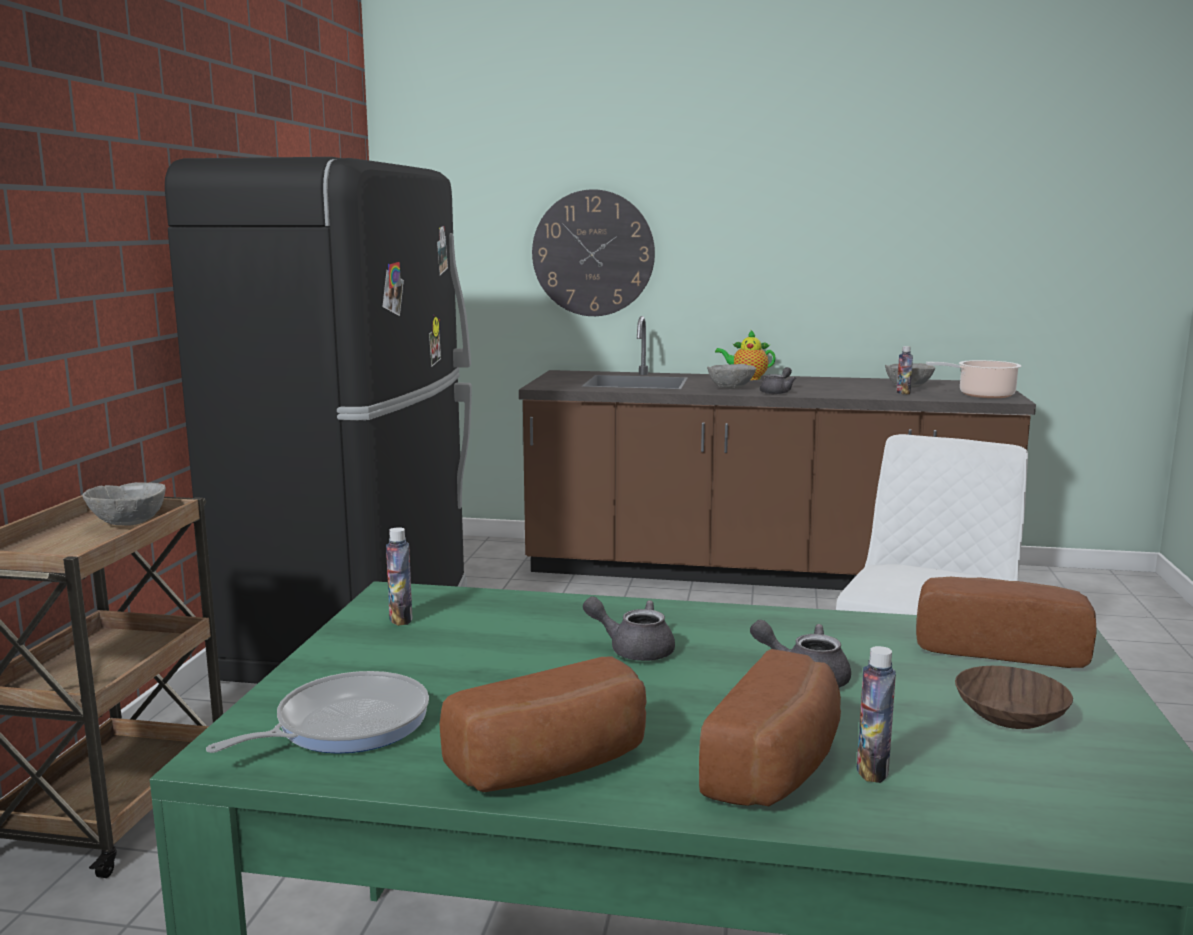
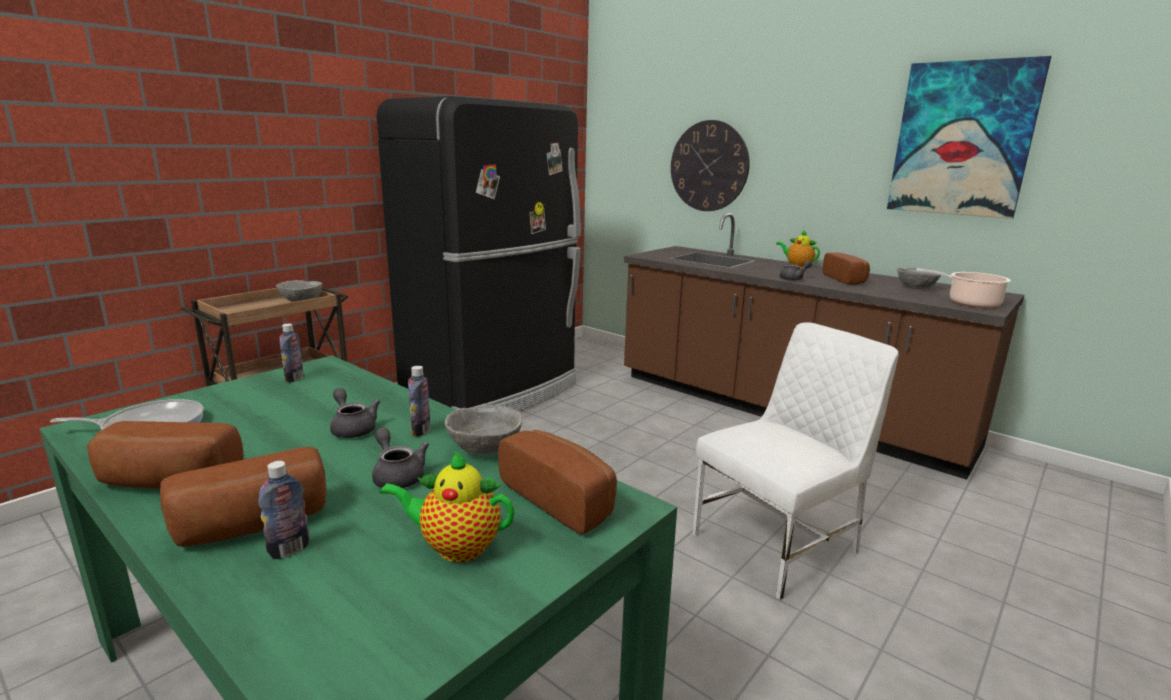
camera: 30 degrees right, 5 degrees up
(730, 388) = (765, 272): grey bowl -> grey bowl (484, 450)
(828, 386) = (846, 279): none -> bread
(903, 393) = (898, 292): bottle -> bottle (421, 431)
(918, 211) = (962, 139): none -> picture
(1010, 713) = (455, 547): brown bowl -> teapot

